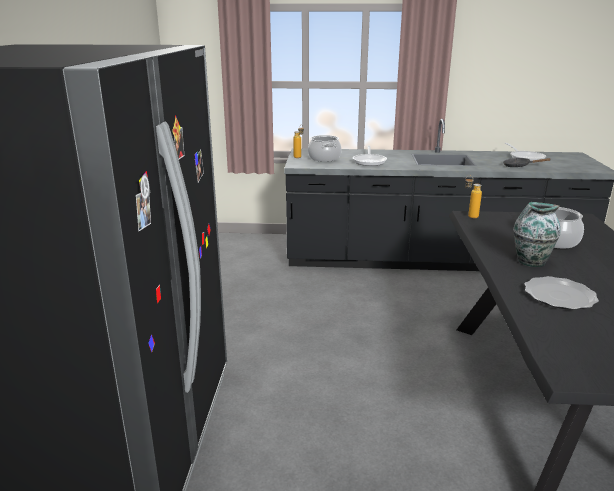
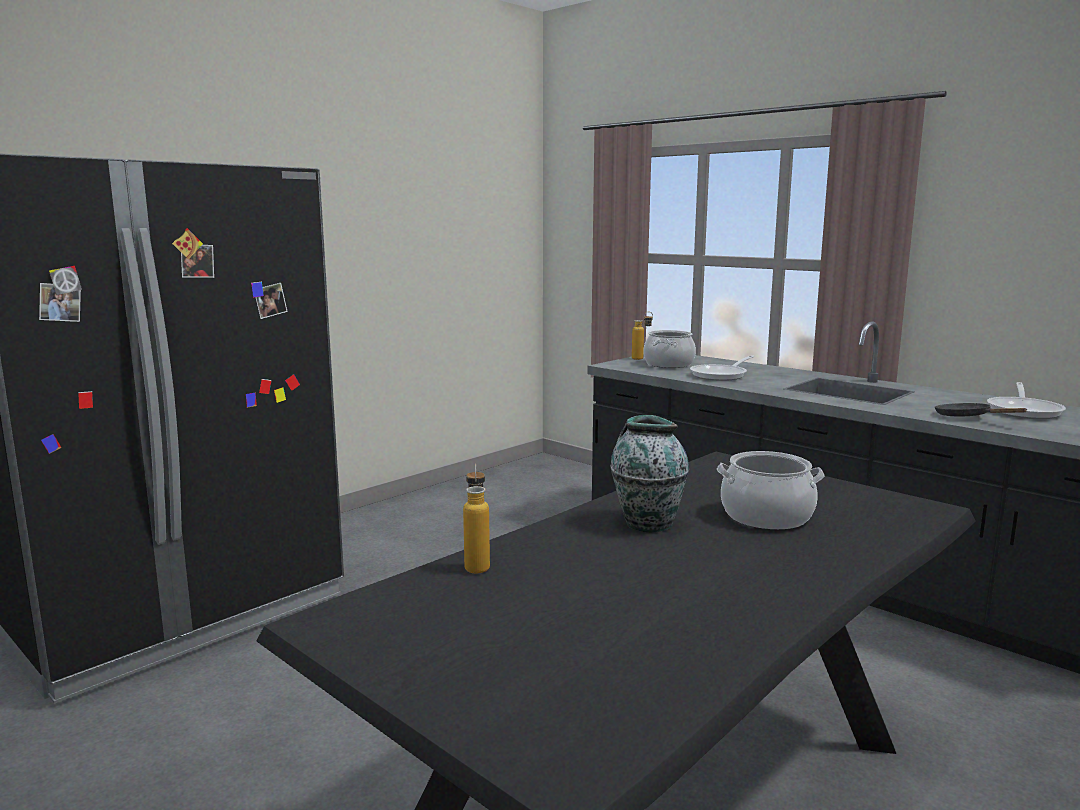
camera: 40 degrees right, 10 degrees down
(469, 215) = (722, 461): bottle -> bottle (477, 564)
(559, 296) = (565, 564): plate -> none

